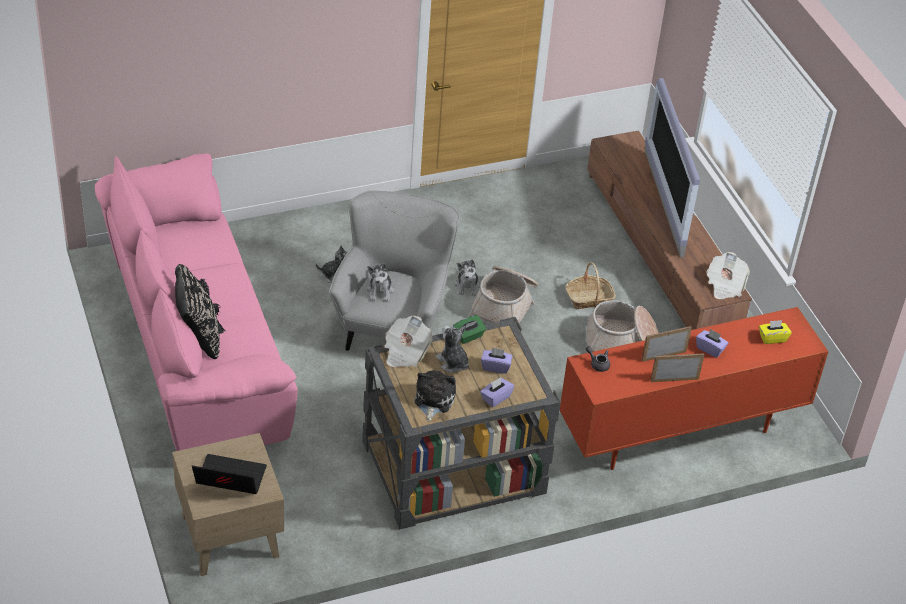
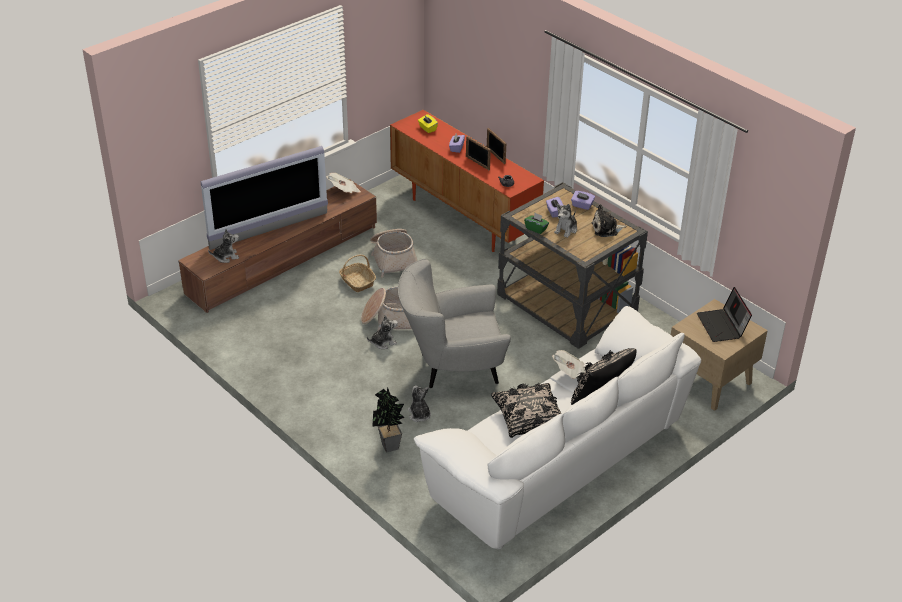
camera: 110 degrees left, 5 degrees down
(196, 348) = (557, 464): pink sofa -> white sofa
(210, 275) = (529, 419): none -> black pillow
(302, 241) = (389, 448): none -> potted plant
(380, 291) = (471, 333): plush toy -> plush toy (226, 257)
(405, 352) = (575, 250): newspaper -> newspaper (571, 374)

